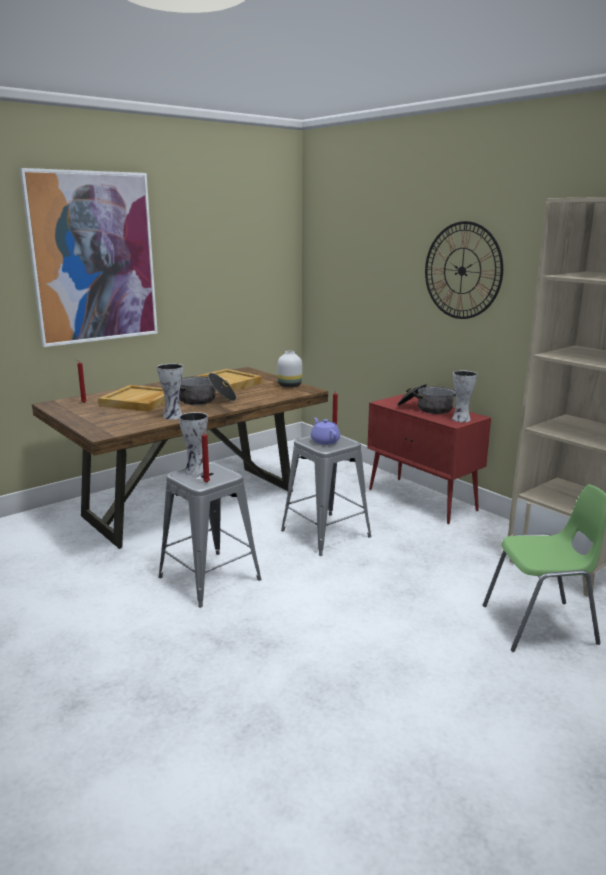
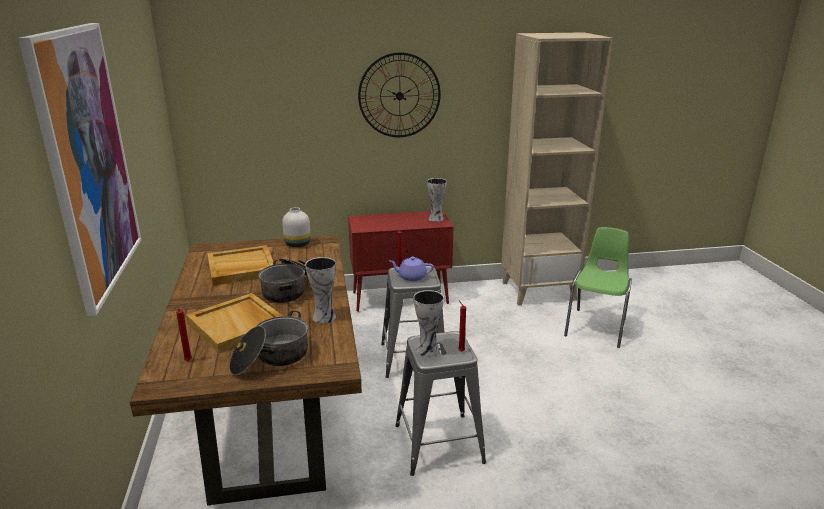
camera: 60 degrees left, 5 degrees up
(426, 408) = (397, 220): cooking pot -> cooking pot (271, 358)

